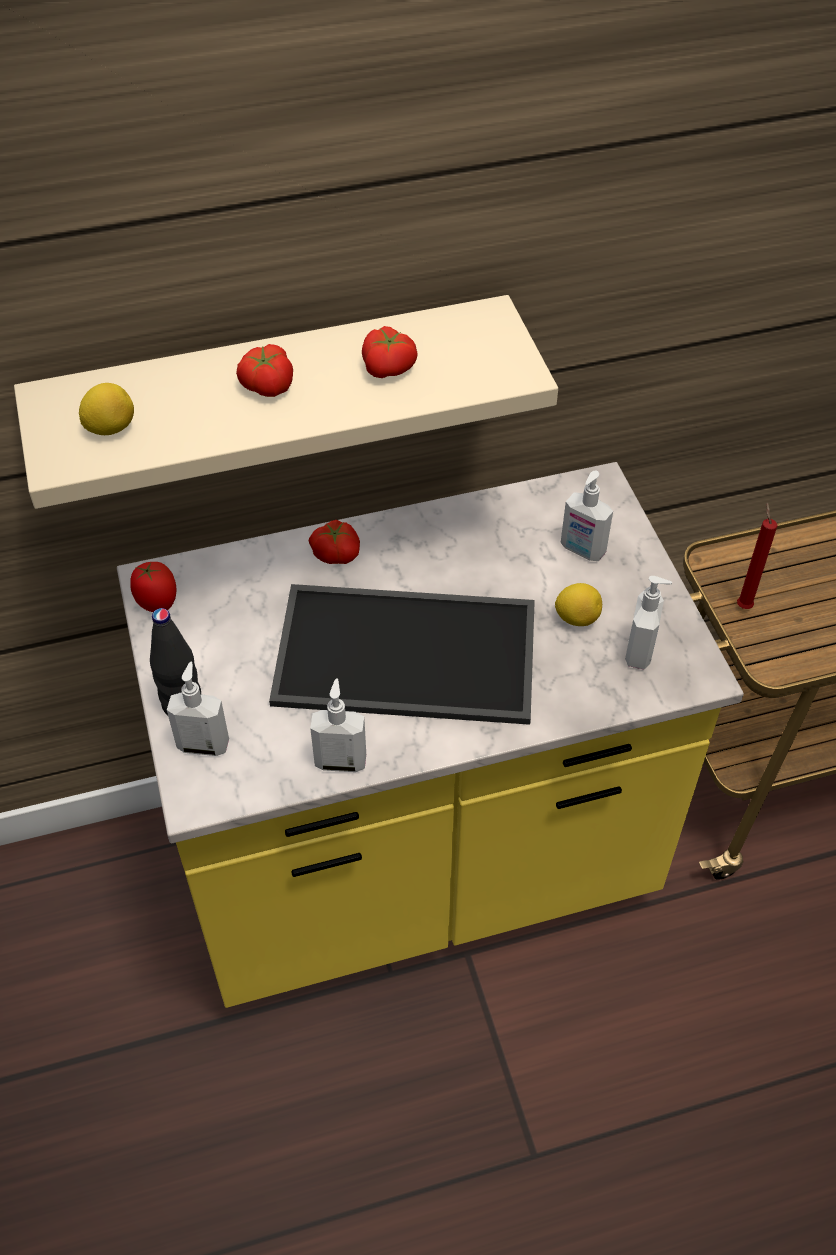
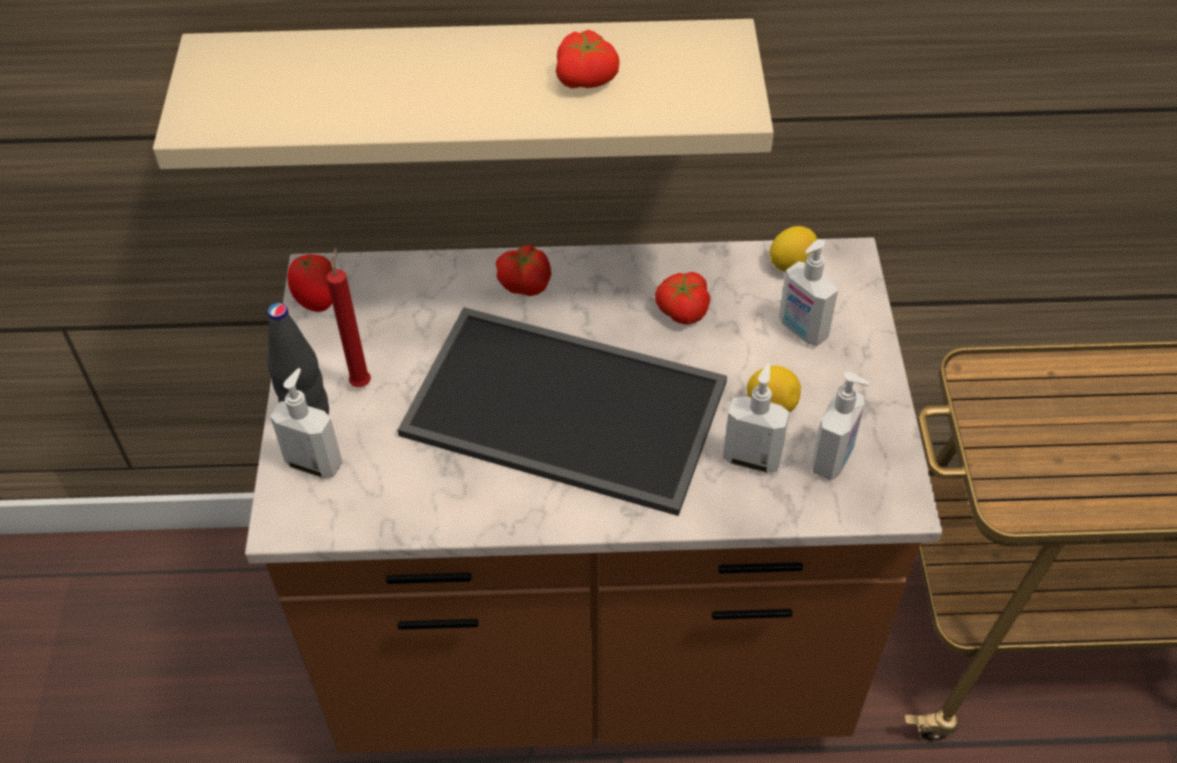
camera: 15 degrees right, 0 degrees up
(110, 428) = (262, 95): lemon -> lemon (792, 266)
(266, 386) = (444, 77): tomato -> tomato (681, 310)
(341, 760) = (454, 512): soap dispenser -> soap dispenser (752, 458)
(418, 868) = (592, 649): yellow counter -> brown counter
(743, 605) = (995, 430): red candle -> red candle (362, 381)

